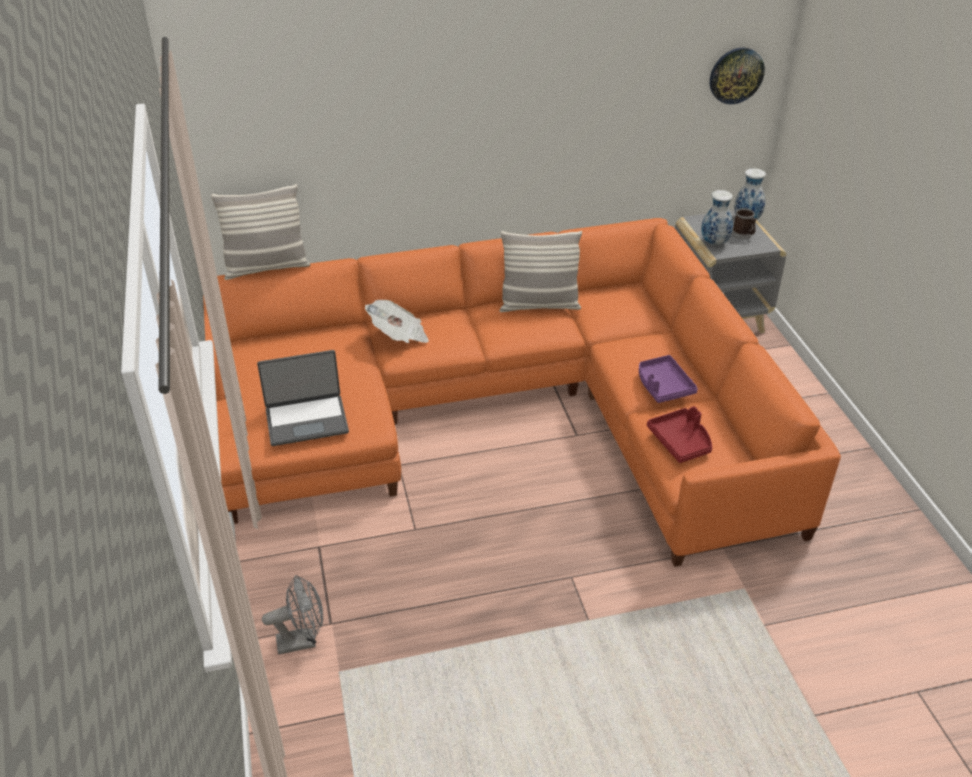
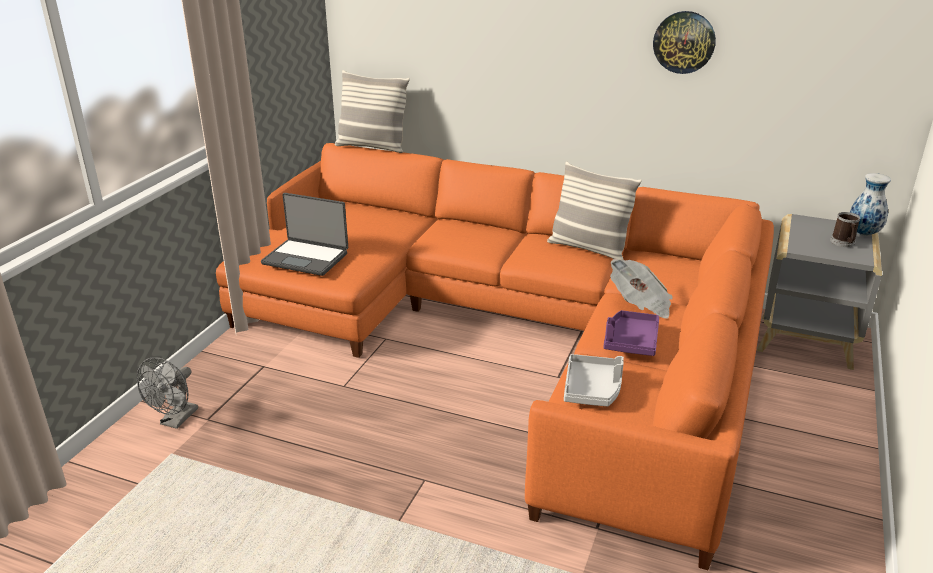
camera: 35 degrees right, 10 degrees down
(302, 640) = (176, 420): grey fan -> grey fan turned 90 degrees clockwise
(399, 336) = (444, 231): newspaper -> newspaper (640, 304)
(681, 442) = (593, 389): red tray -> grey tray
(713, 242) = (800, 240): vase -> none
(736, 75) = (874, 59): wall clock -> wall clock (684, 42)

